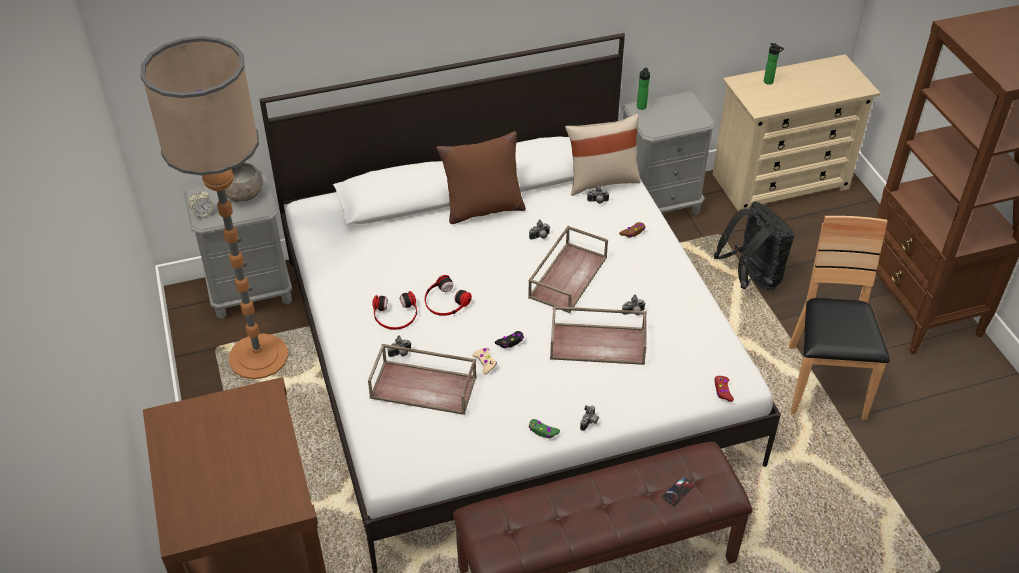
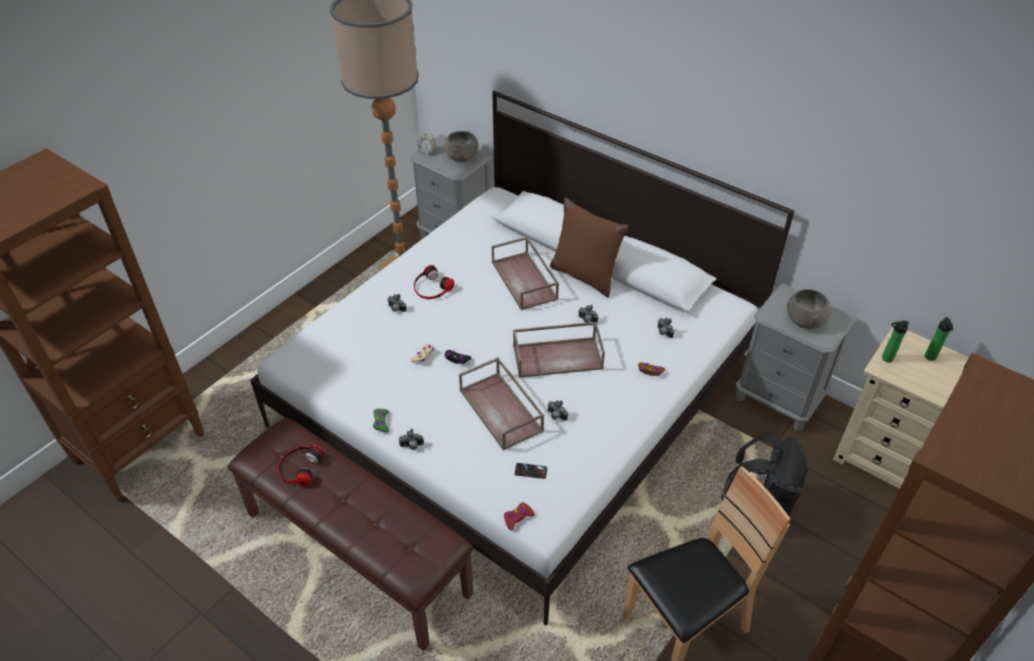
camera: 55 degrees right, 0 degrees up
(425, 387) = (373, 336): brown tray -> brown tray (525, 280)
(445, 301) = (467, 304): headphones -> headphones (299, 467)
(602, 181) = (691, 323): beige pillow -> none
(641, 107) = (790, 295): bottle -> bottle (885, 358)
(673, 116) = (805, 320): none -> grey bowl
(678, 491) = (389, 542): phone -> phone (531, 471)

